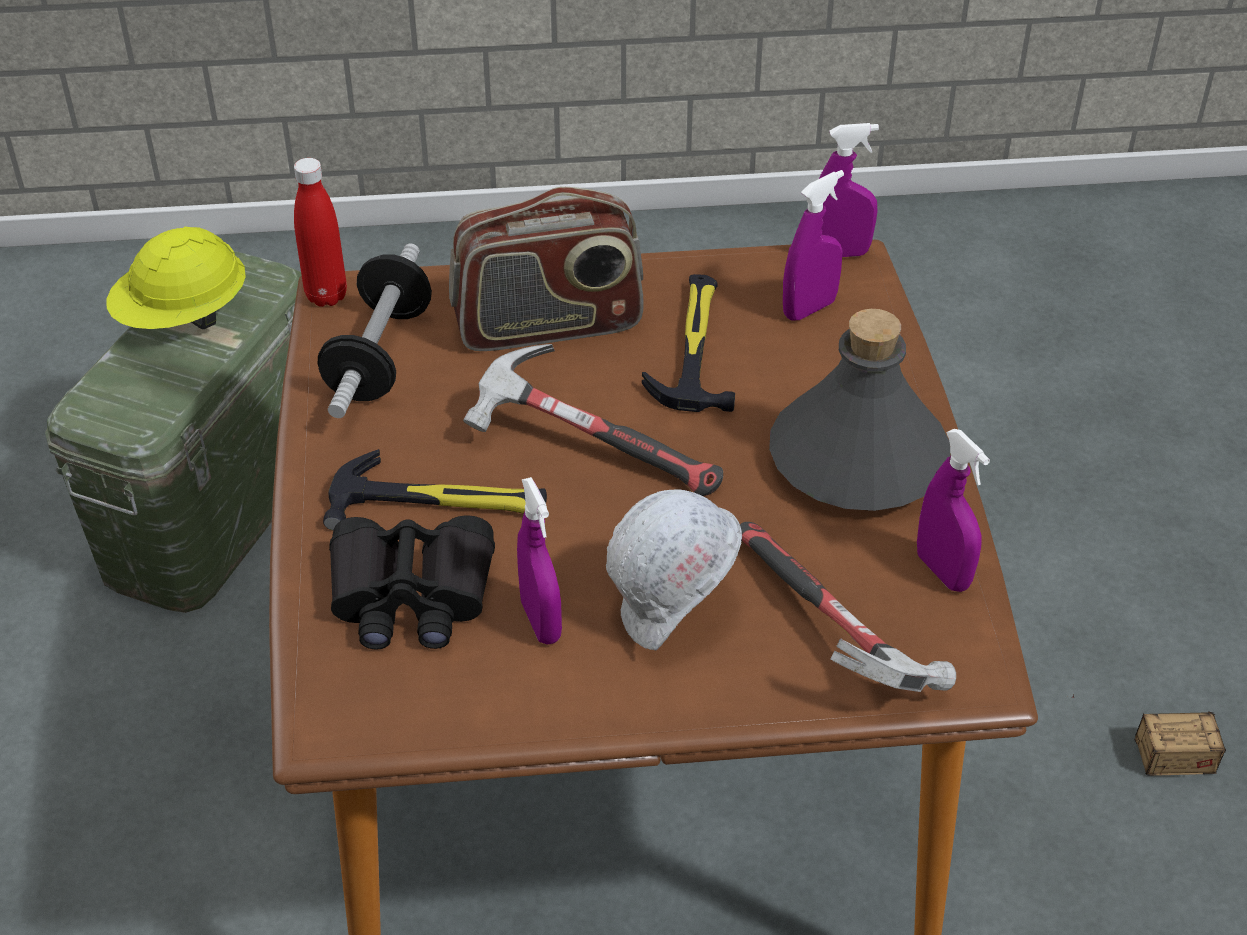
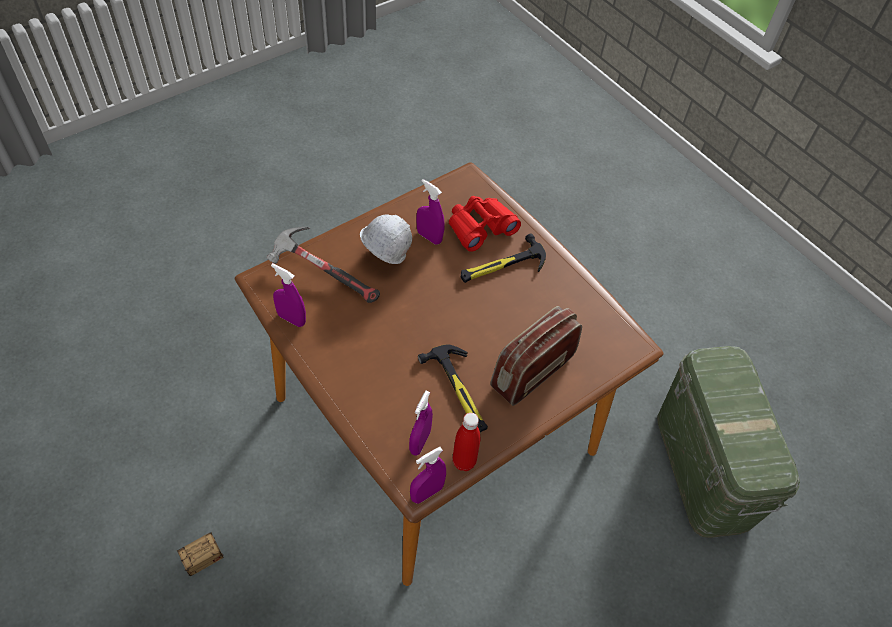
camera: 145 degrees right, 10 degrees up
(183, 317) = (756, 429): yellow hard hat -> none
(326, 296) = (638, 342): red bottle -> red bottle (464, 461)
(379, 356) = (585, 321): dumbbell -> none
(411, 596) = (480, 227): black binoculars -> red binoculars
(591, 449) = (464, 314): hammer -> none
(857, 459) = (351, 359): grey bottle -> none

